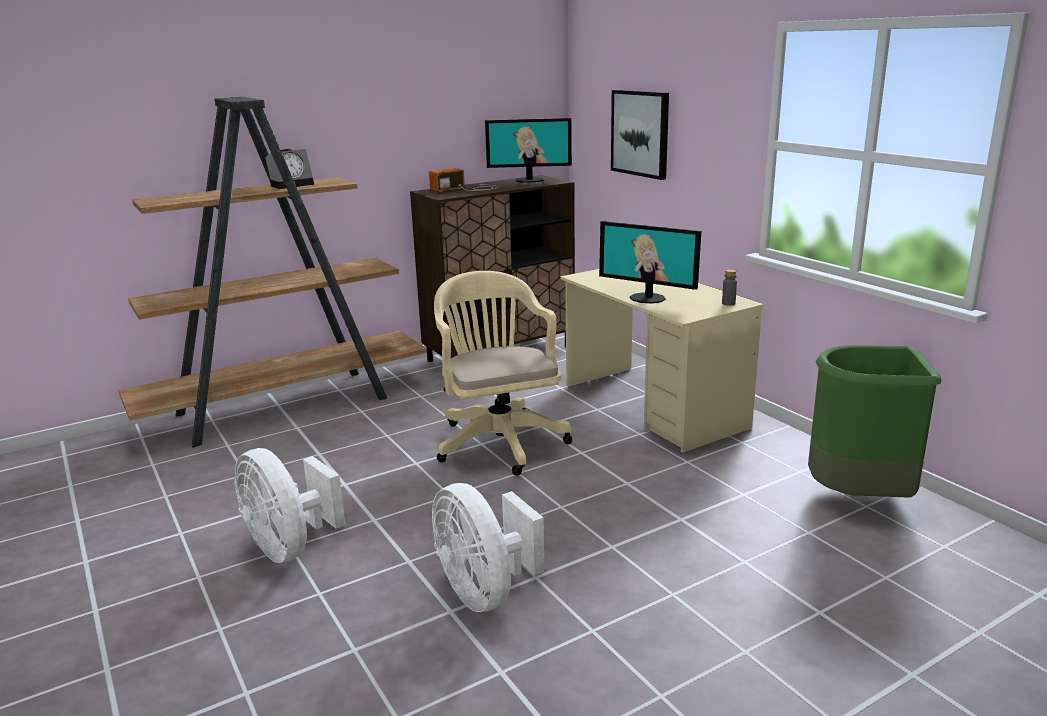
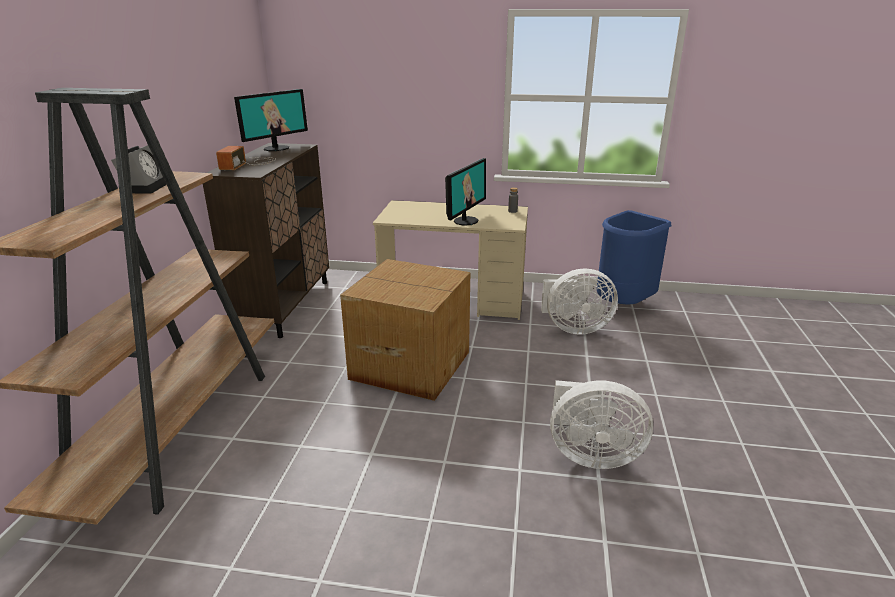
camera: 50 degrees left, 5 degrees up
(289, 547) = (430, 520): white fan -> white fan (574, 328)
(498, 440) = (410, 364): beige office chair -> cardboard box
(640, 133) = (369, 97): picture -> none
(648, 298) = (465, 221): monitor -> monitor turned 45 degrees counterclockwise
(860, 497) = (623, 304): green trash can -> blue trash can

